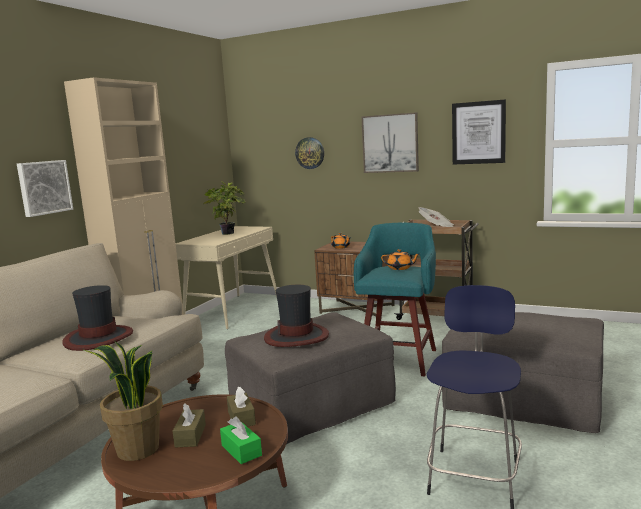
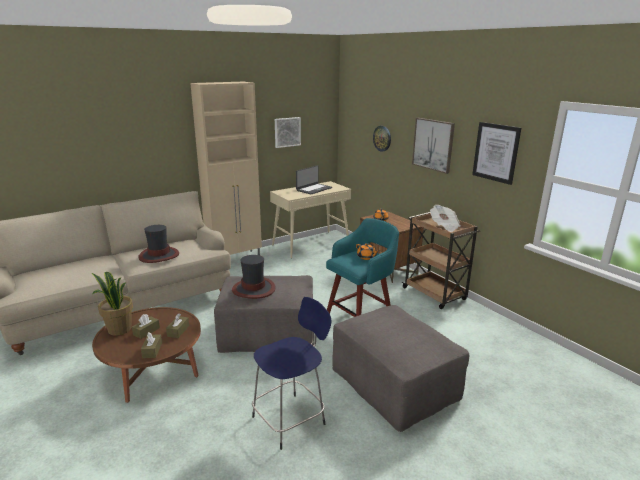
camera: 30 degrees right, 10 degrees up
(44, 187) = (171, 151): picture -> picture (287, 132)
(228, 233) = (314, 189): potted plant -> laptop
(241, 450) = (152, 350): green tissue box -> brown tissue box

